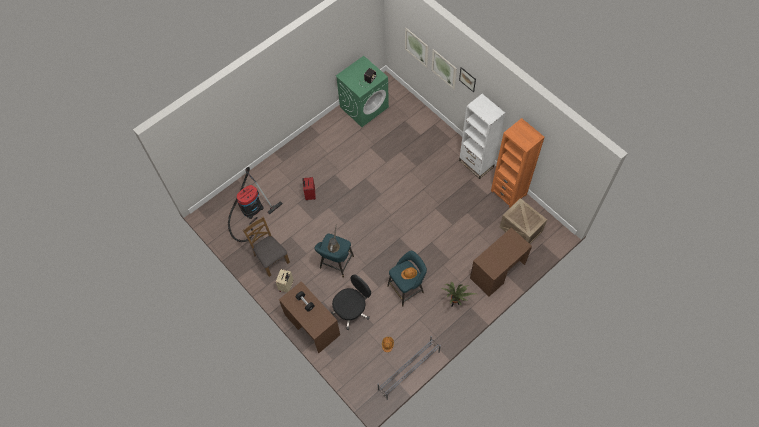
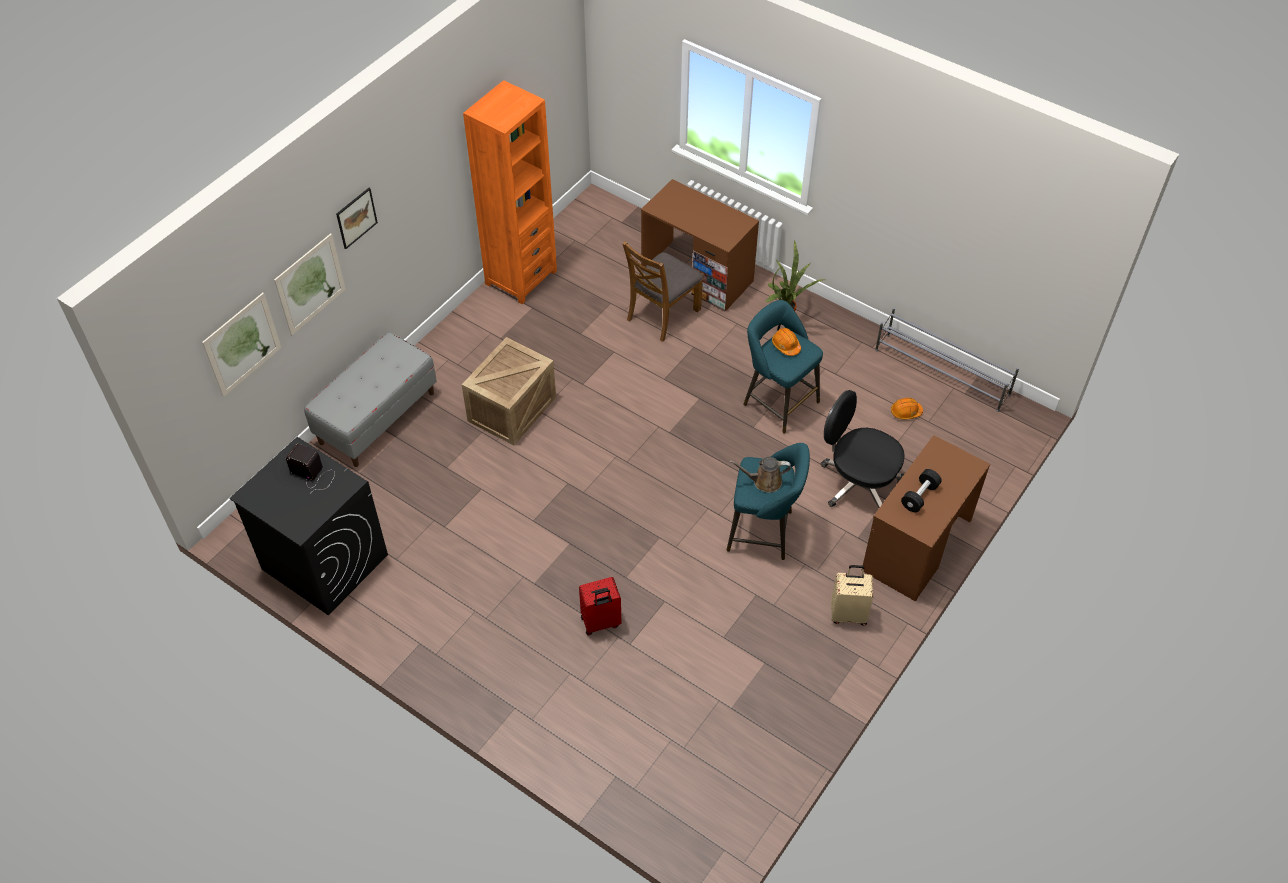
camera: 105 degrees left, 10 degrees down
(250, 211) = (677, 745): vacuum cleaner -> none
(271, 258) = (791, 664): brown chair -> brown chair (662, 314)
(364, 107) = (324, 562): green washing machine -> black washing machine
(433, 129) = (377, 417): none -> grey bench
(476, 164) = (460, 333): white bookcase -> none
(521, 229) = (599, 251): crate -> crate (512, 408)

